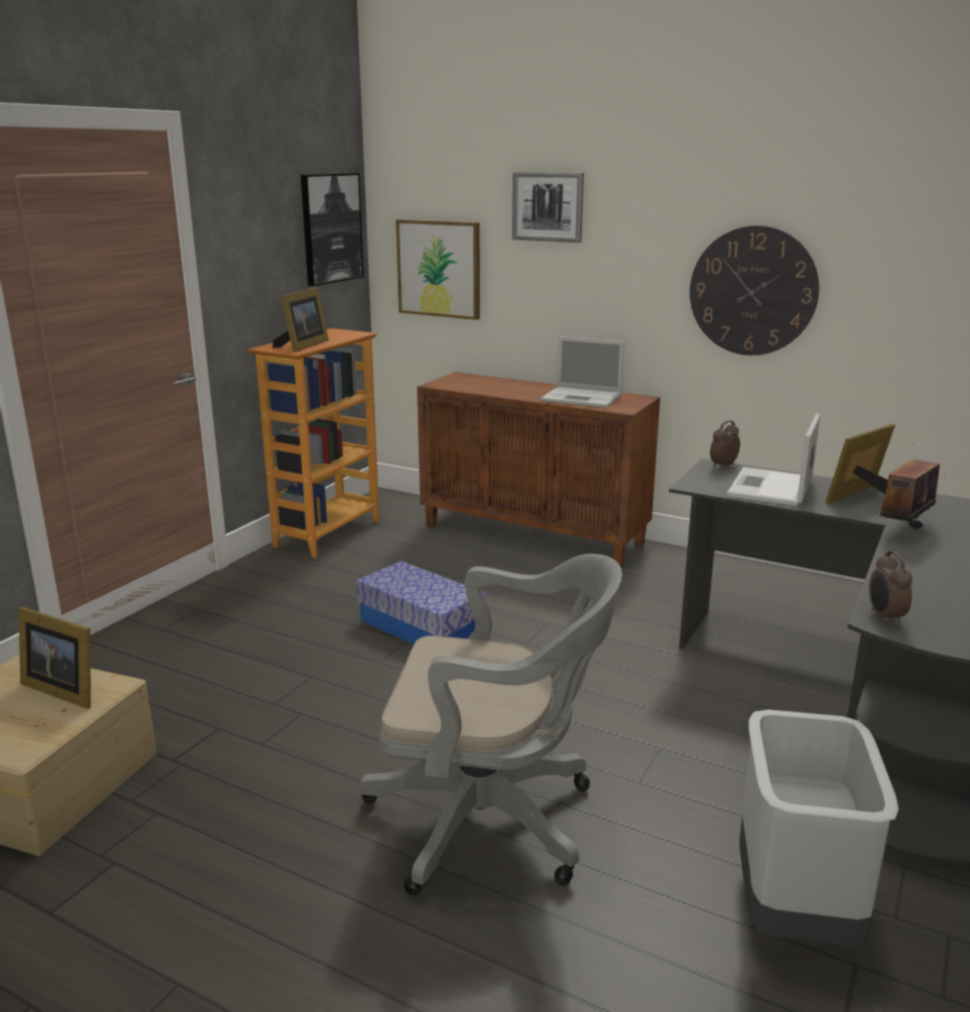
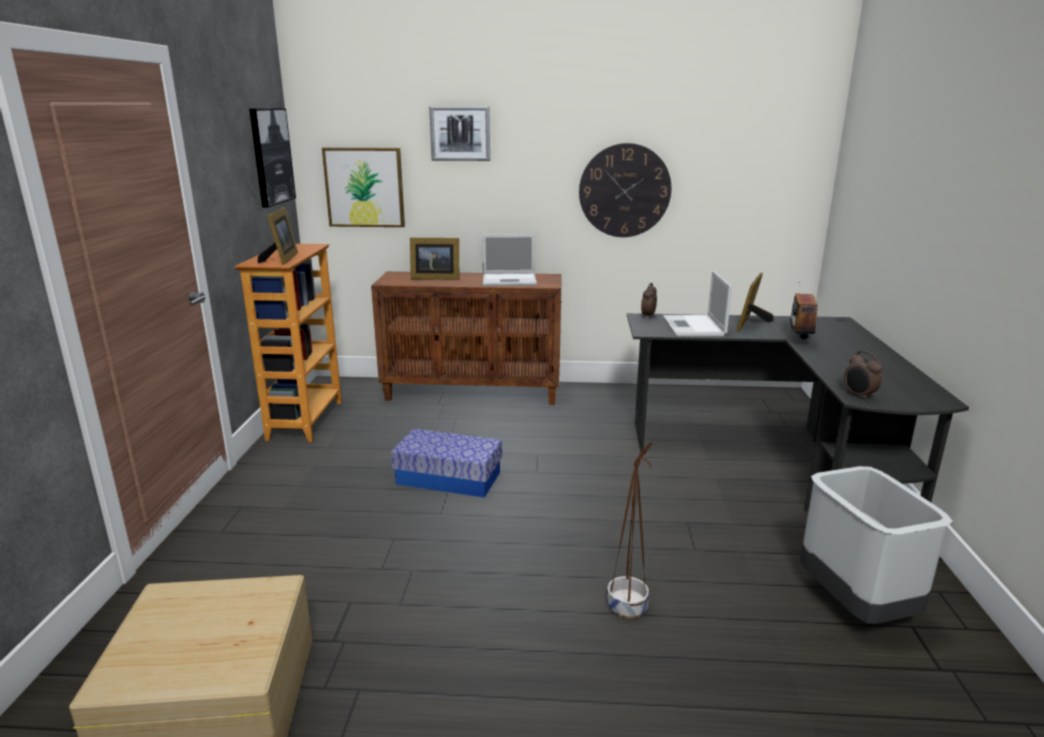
camera: 25 degrees left, 0 degrees up
(63, 688) = (230, 604): picture frame -> picture frame (434, 278)
(493, 820) = (628, 607): grey office chair -> brown planter

